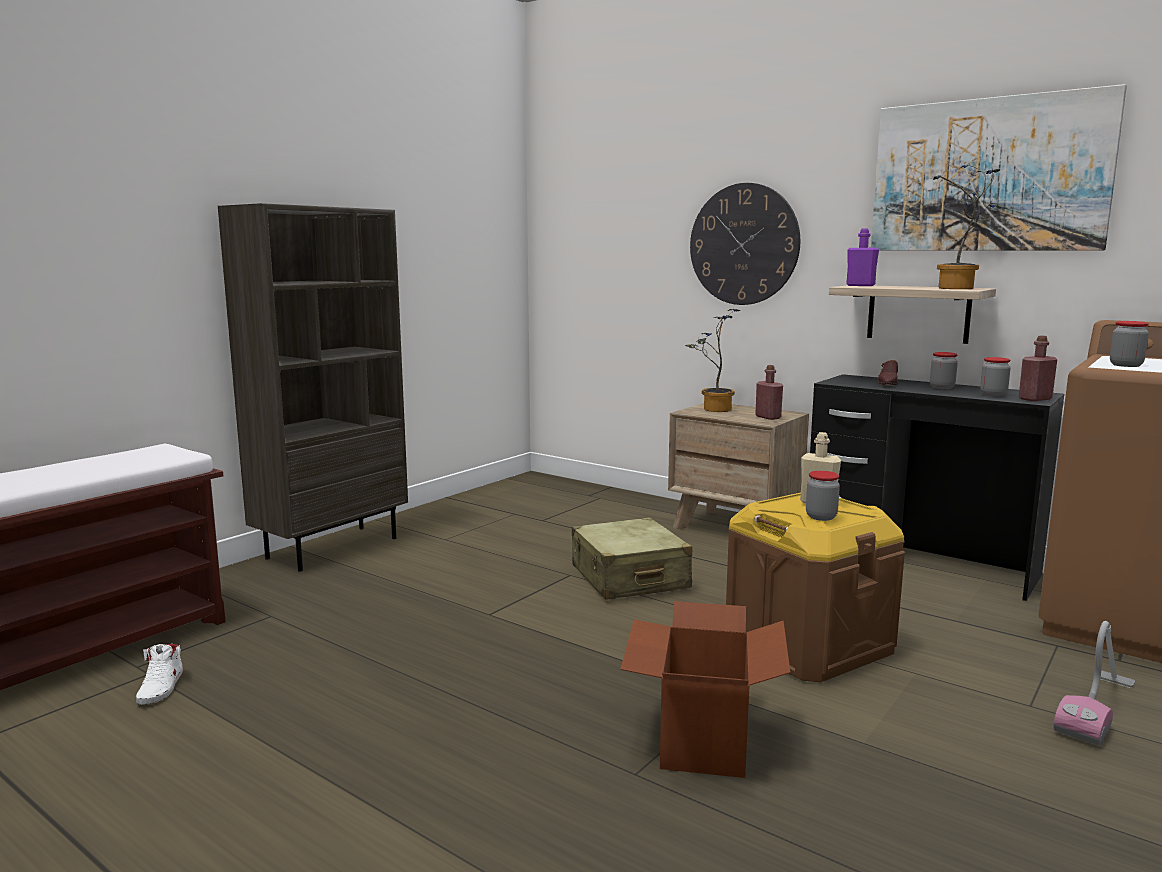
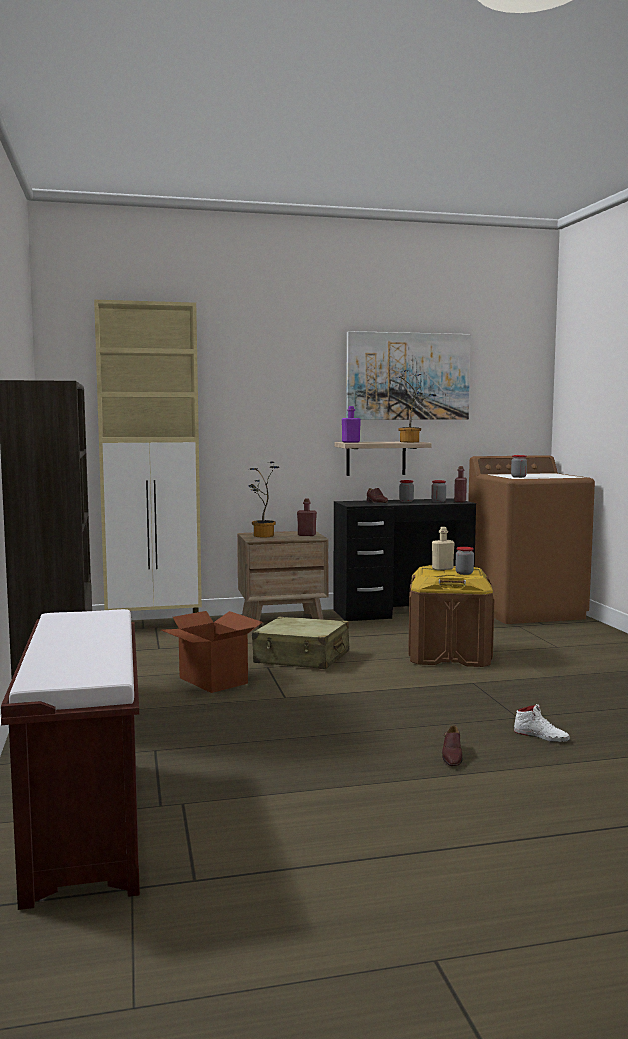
camera: 50 degrees left, 5 degrees down
(161, 688) = (218, 802): white shoe -> white shoe (541, 736)
(416, 772) = (452, 756): none -> brown shoe
(604, 495) = (155, 625): none -> beige cabinet
(701, 741) = (507, 698): cardboard box -> cardboard box (212, 681)
(743, 244) = (255, 415): wall clock -> none
(1096, 708) = (572, 640): vacuum cleaner -> none

